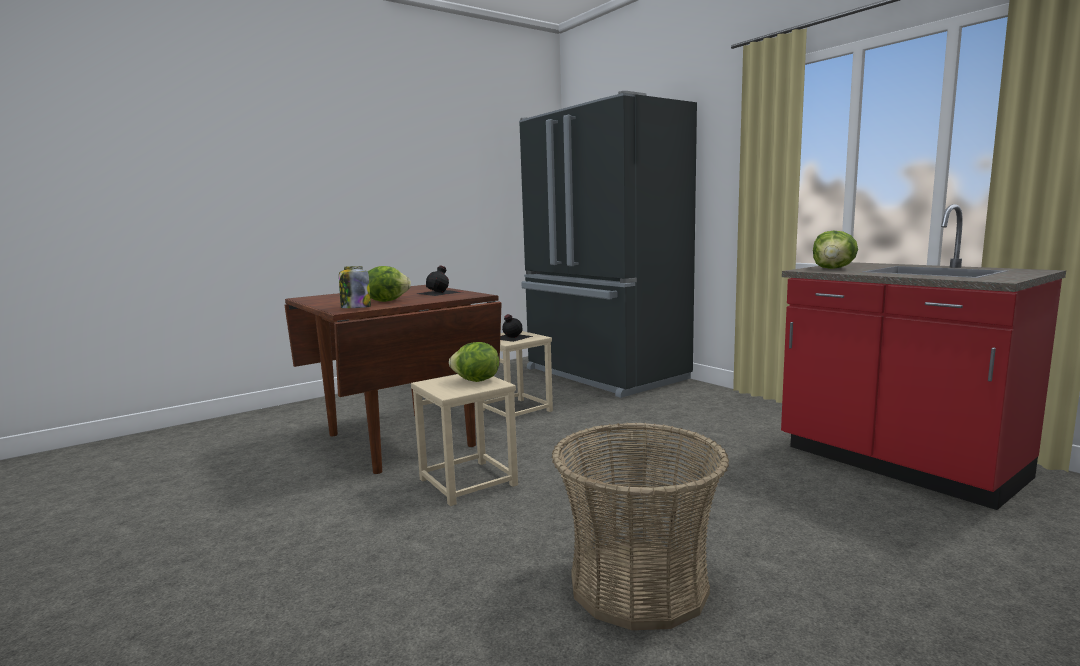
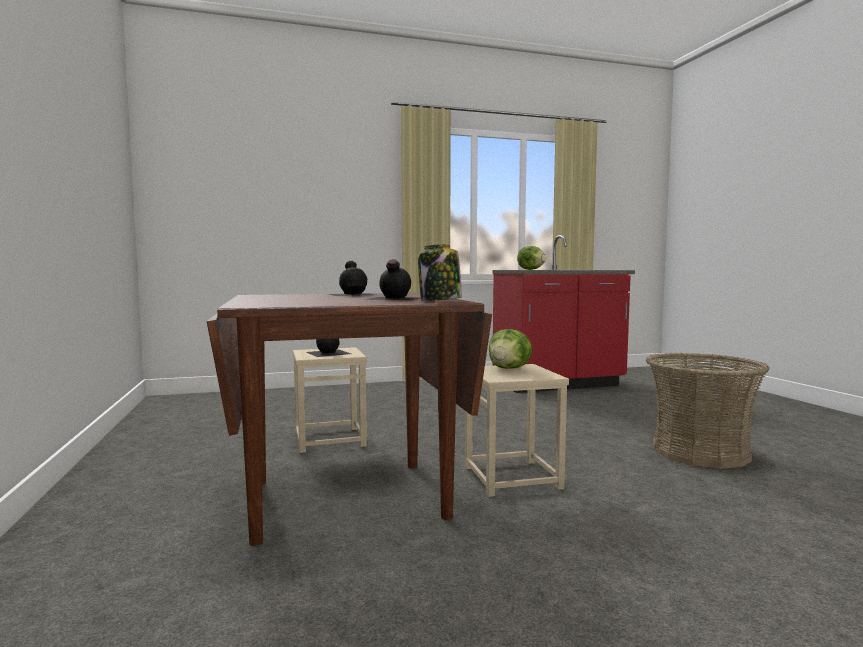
camera: 70 degrees left, 5 degrees down
(387, 301) = (393, 298): lettuce -> black bottle
(603, 375) = (279, 400): black fridge -> none

